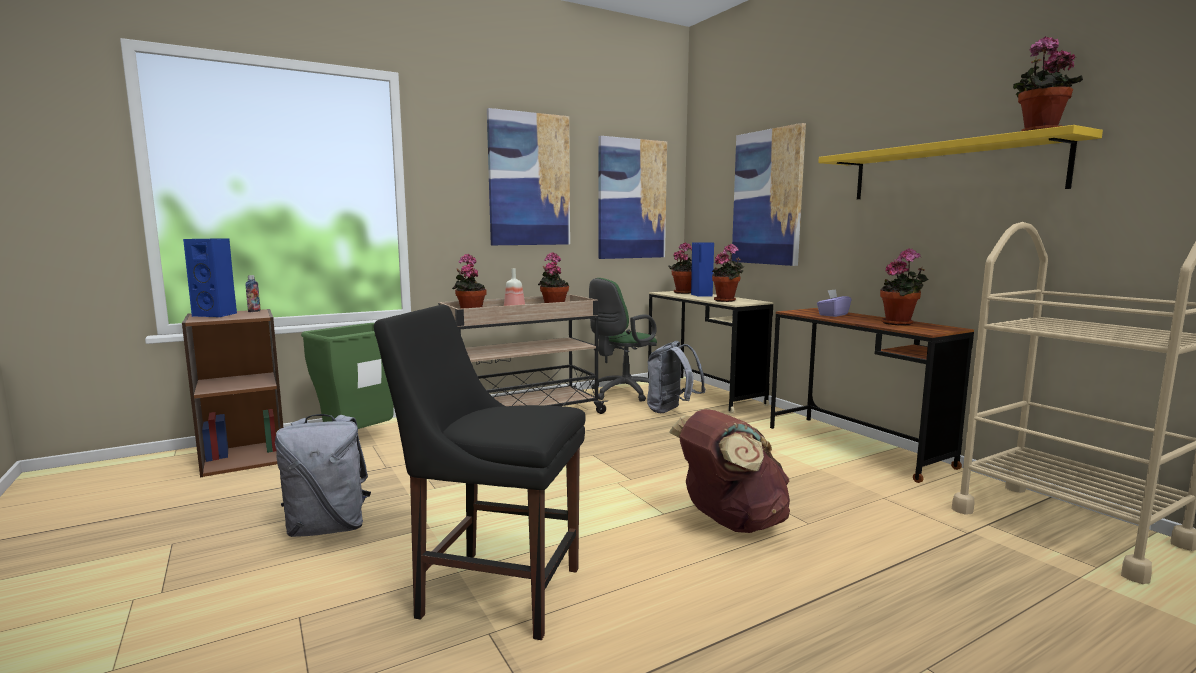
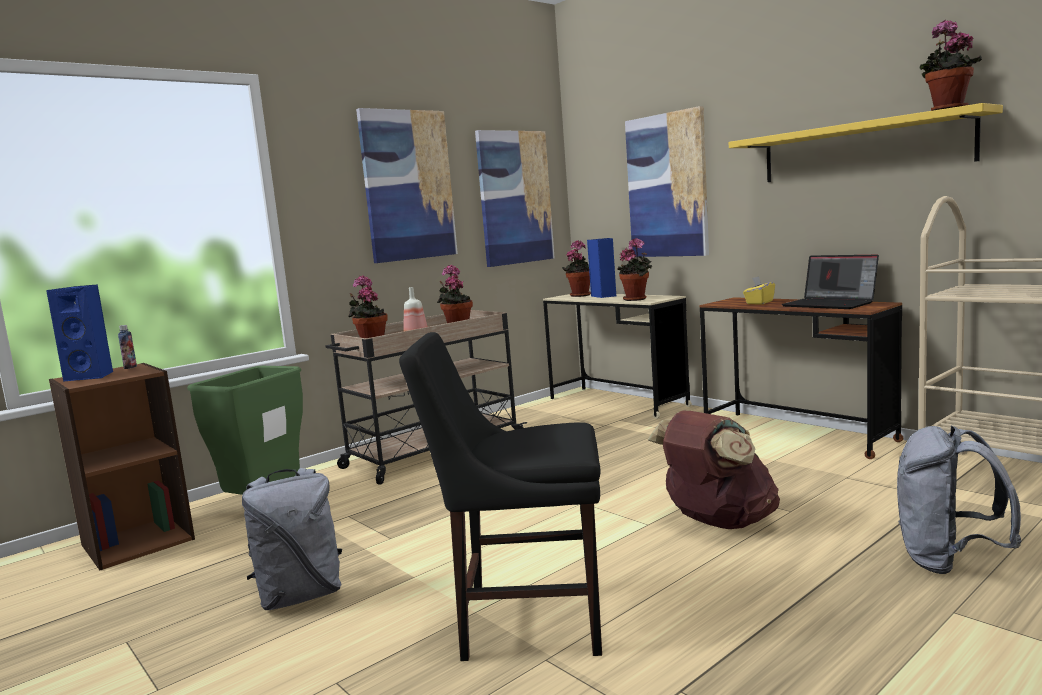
camera: 10 degrees left, 0 degrees up
(622, 393) = (530, 413): green office chair -> none
(671, 411) = (594, 425): grey backpack -> grey backpack (948, 561)
(832, 315) = (759, 302): purple tissue box -> yellow tissue box
(900, 323) = (831, 304): potted plant -> laptop

